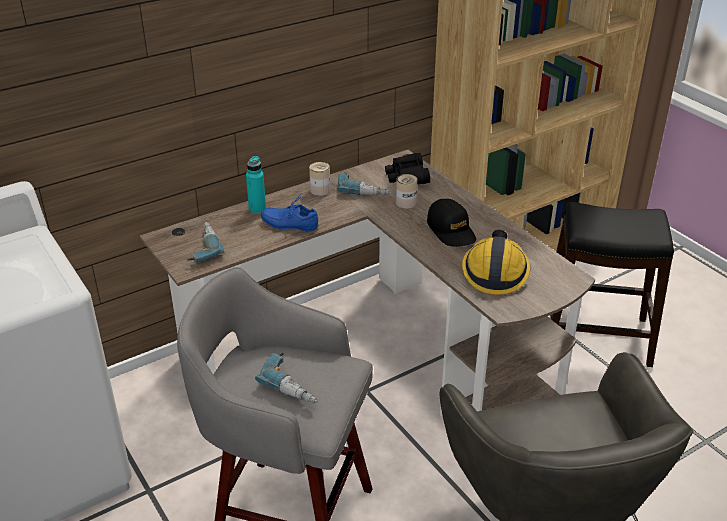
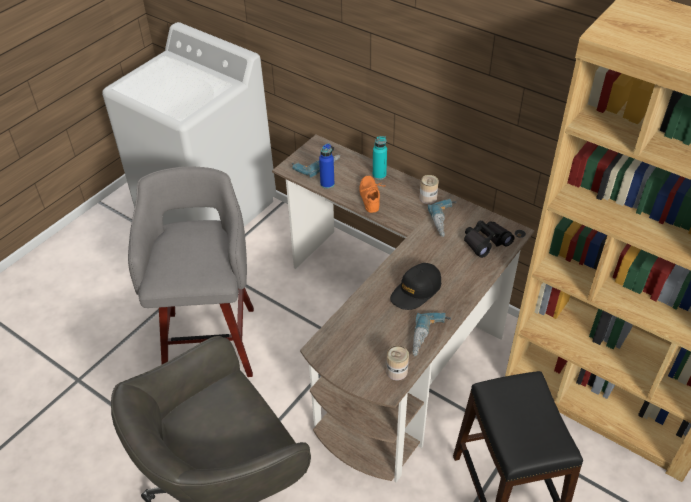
camera: 70 degrees right, 10 degrees up
(242, 247) = (327, 184): none -> blue bottle
(290, 223) = (371, 197): blue shoe -> orange shoe
(294, 384) = (187, 257): power drill -> power drill (430, 338)
(406, 203) = (441, 252): can -> can (396, 371)
(495, 271) = (369, 333): hard hat -> none

